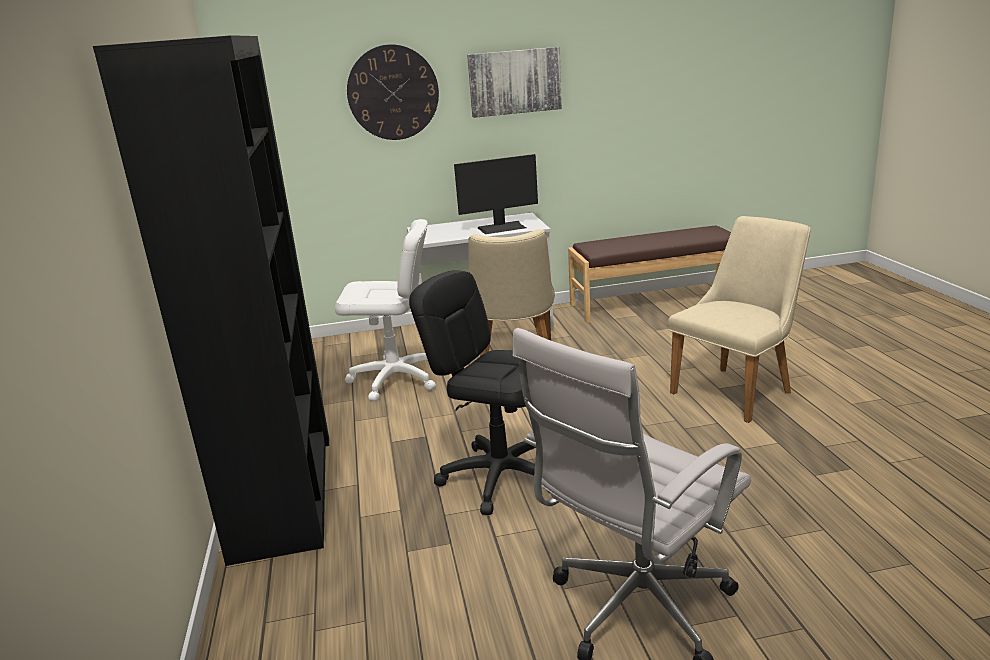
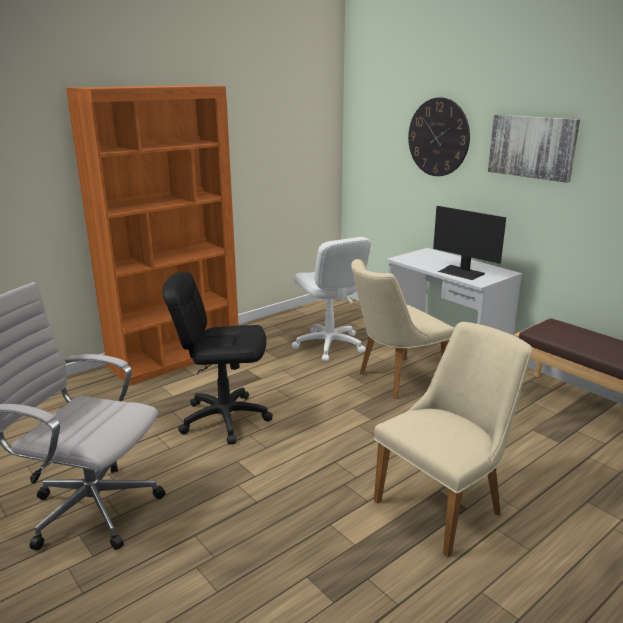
camera: 60 degrees right, 0 degrees up
(284, 493) = (175, 358): black bookcase -> orange bookcase
(500, 477) = (224, 418): black office chair -> black office chair turned 90 degrees counterclockwise
(739, 389) = (447, 503): beige chair -> beige chair turned 60 degrees counterclockwise

